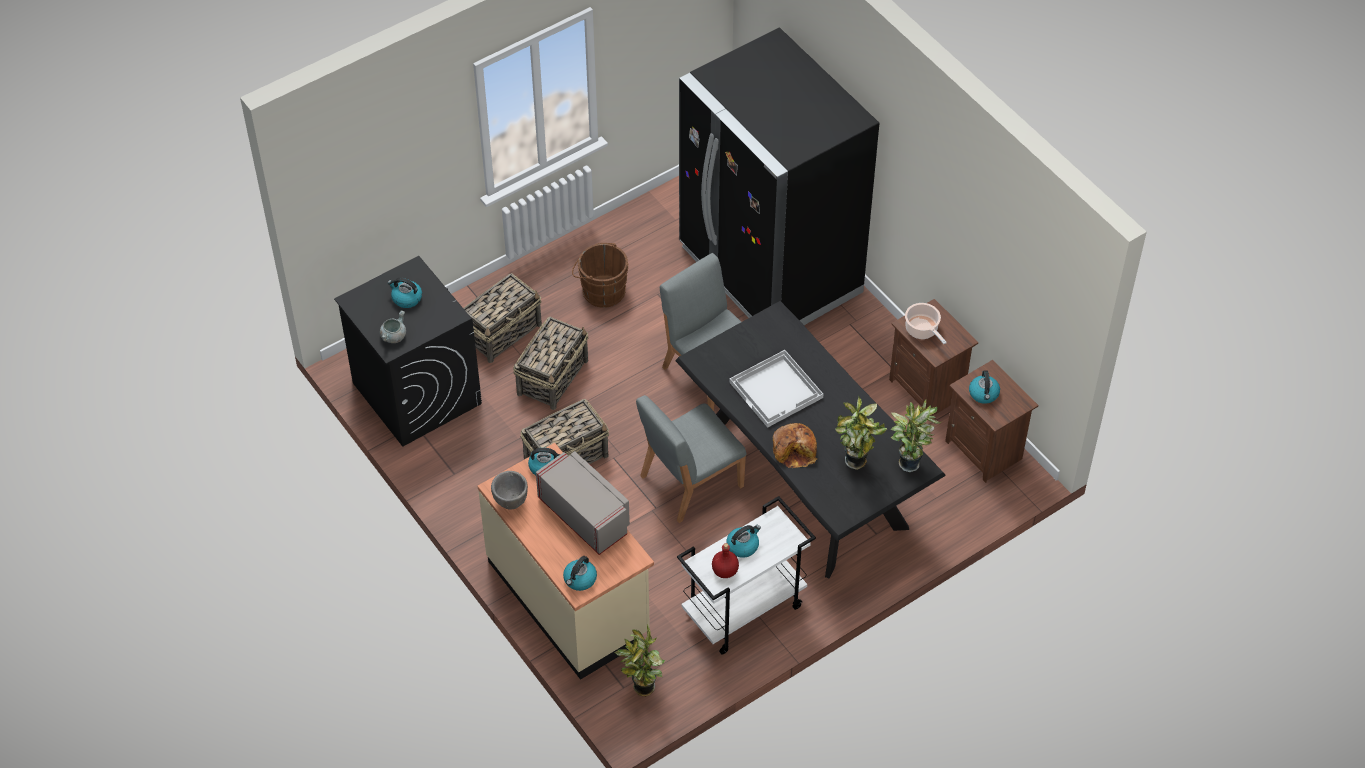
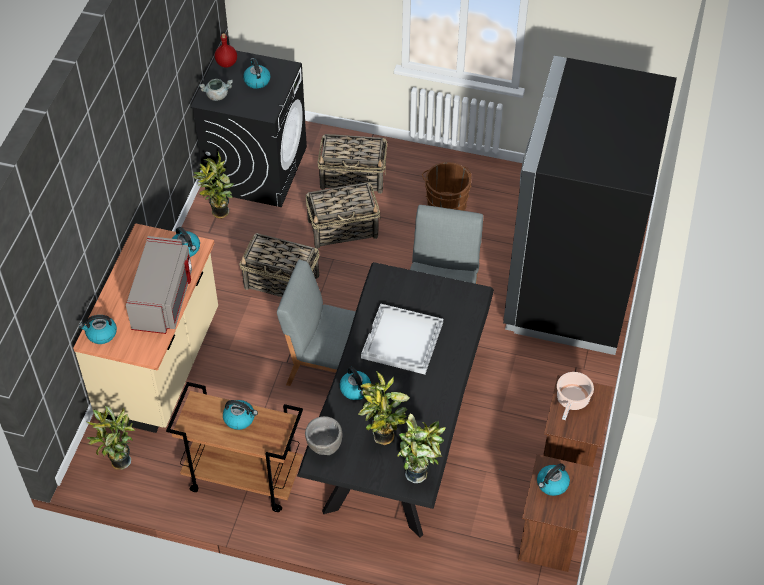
camera: 50 degrees right, 0 degrees up
(440, 453) = (219, 213): none -> potted plant
(511, 503) = (136, 251): grey bowl -> grey bowl (324, 447)
(725, 571) = (205, 423): red bottle -> red bottle (227, 64)
(743, 611) = (242, 478): white cart -> brown cart
(795, 450) = (356, 389): bread -> kettle

